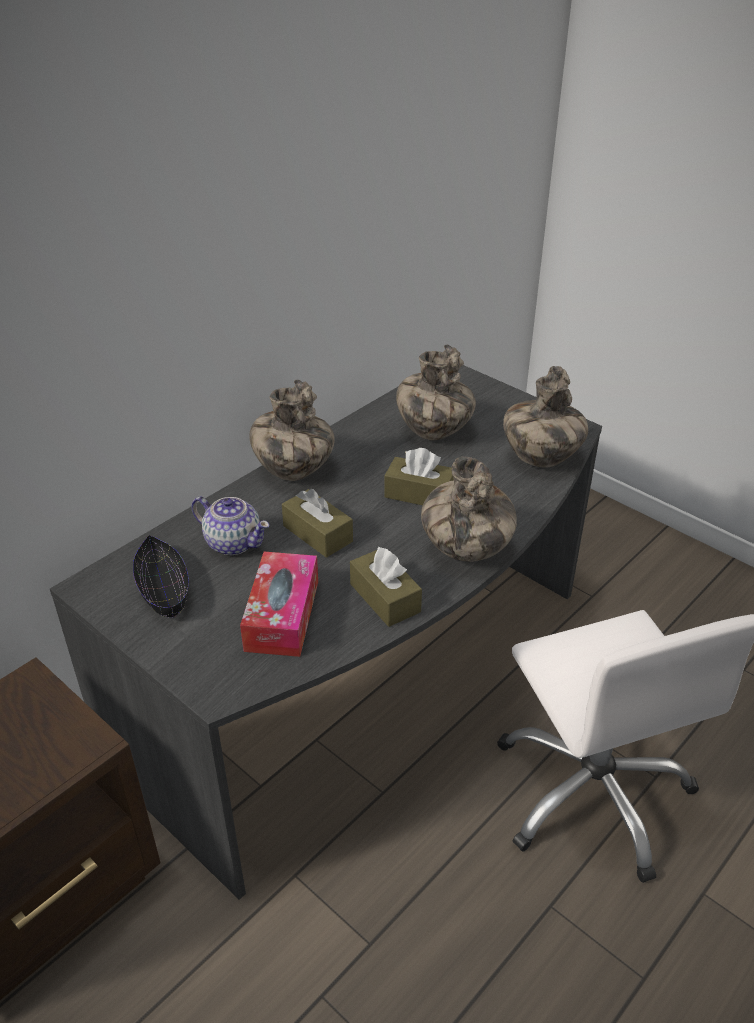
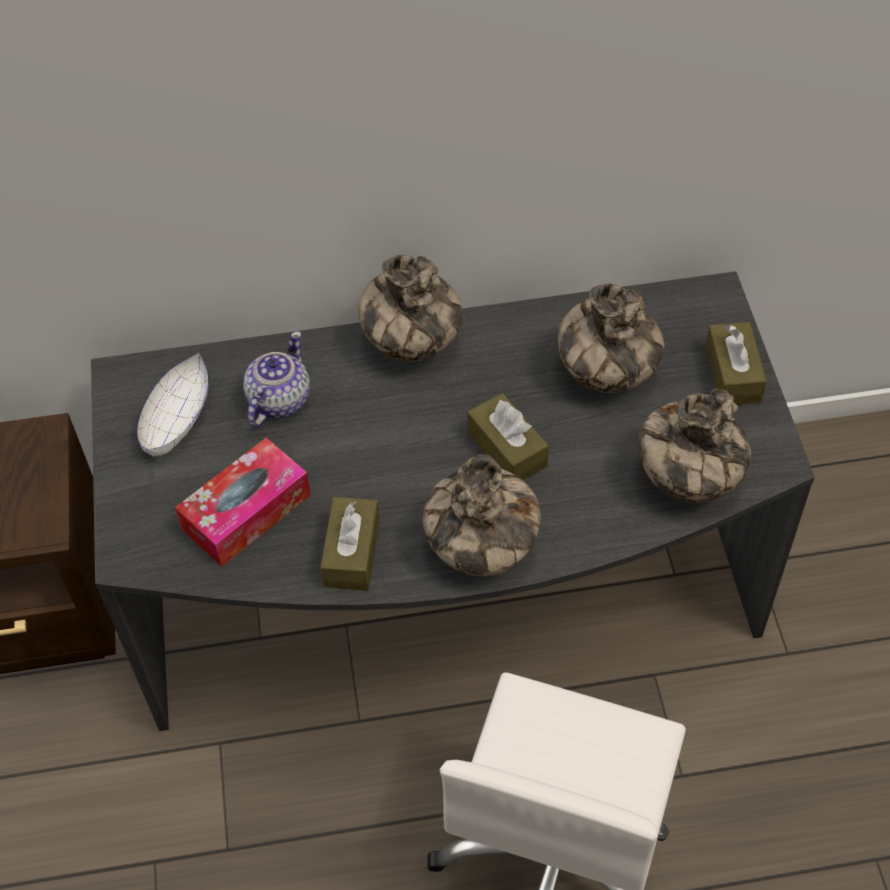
camera: 40 degrees right, 15 degrees up
(163, 587) = (177, 416): black bowl -> white bowl
(233, 542) = (278, 400): teapot -> teapot turned 135 degrees counterclockwise
(317, 533) = (362, 438): brown tissue box -> brown tissue box (732, 374)

